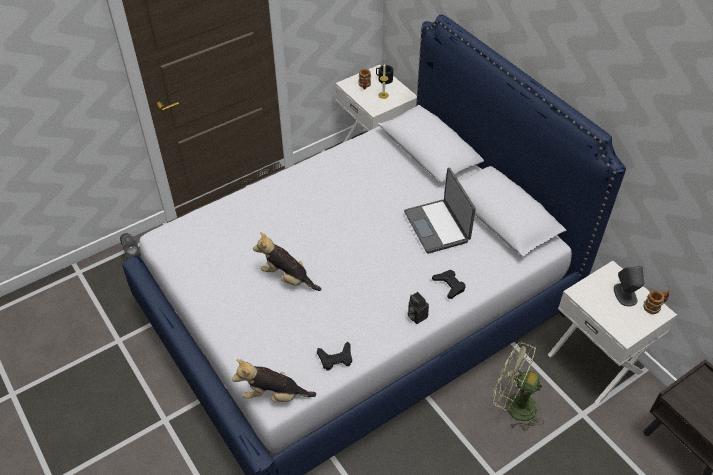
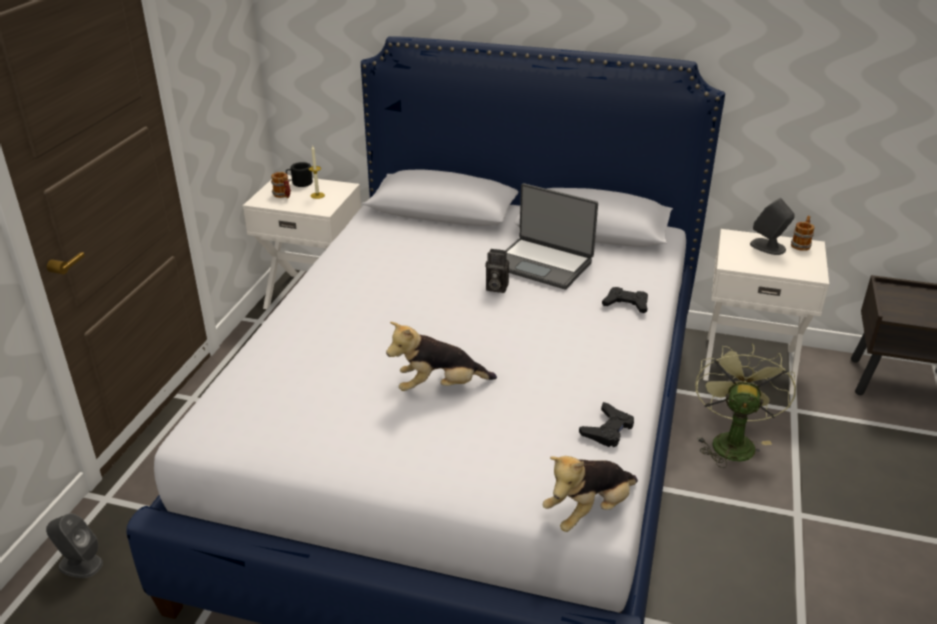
camera: 40 degrees left, 15 degrees down
(416, 316) = (632, 345): camera -> camera (495, 287)
(513, 406) = (731, 440): green fan -> green fan turned 120 degrees clockwise

